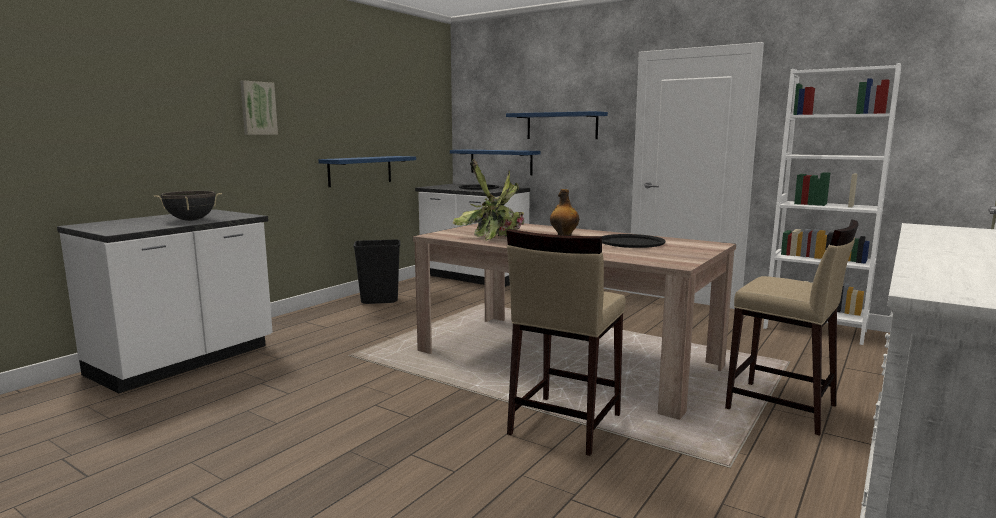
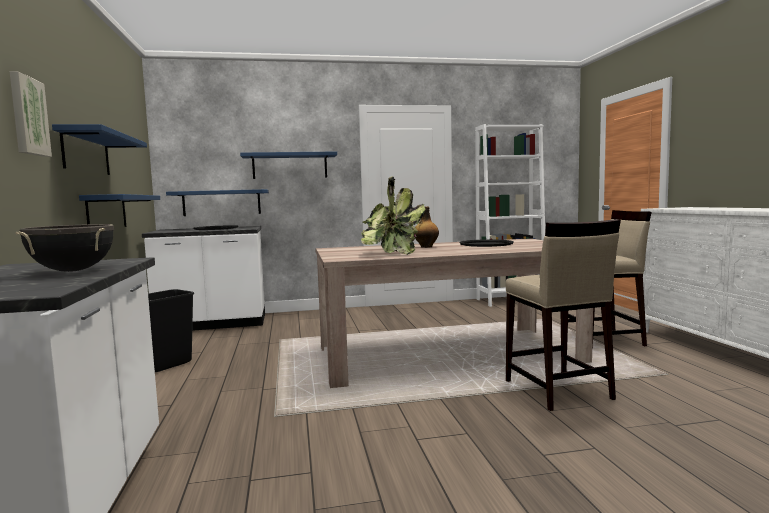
camera: 45 degrees left, 5 degrees down
(334, 125) = (86, 153): none -> blue shelf

